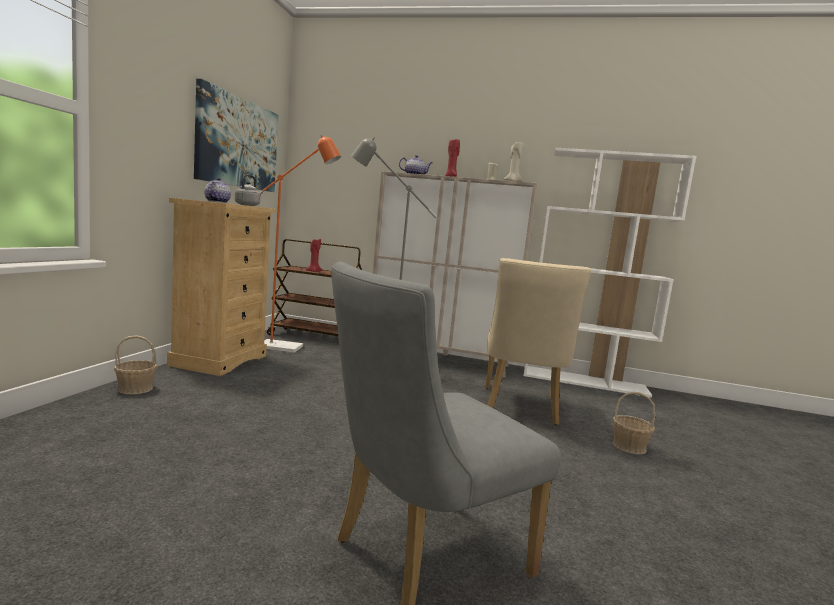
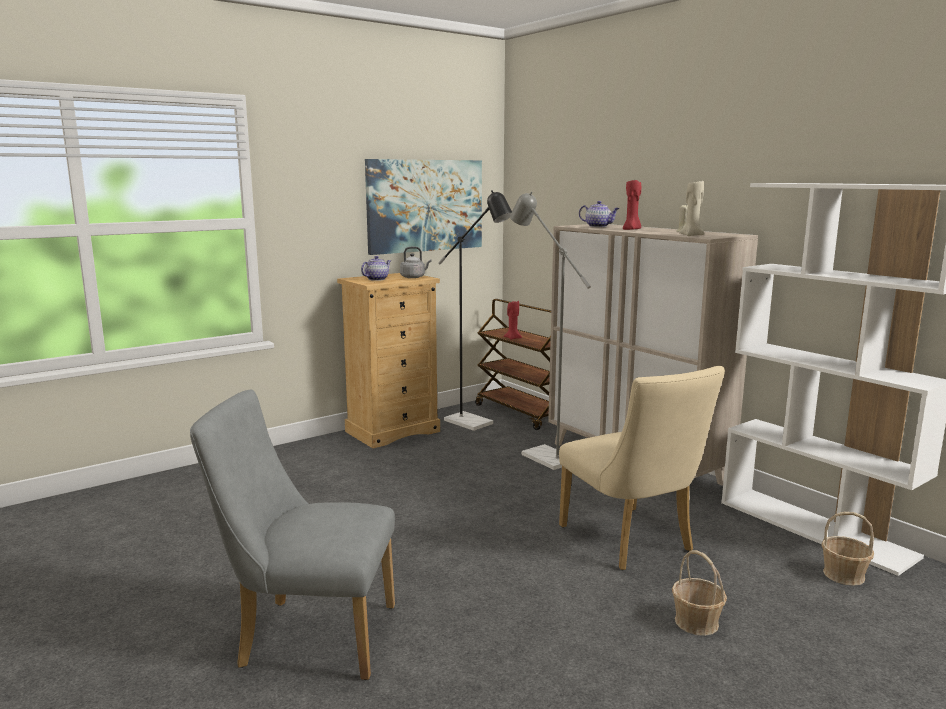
camera: 40 degrees right, 5 degrees up
(136, 389) = (299, 451): basket -> basket (844, 575)
(288, 348) = (475, 424): orange floor lamp -> black floor lamp
(520, 408) = (631, 542): beige chair -> beige chair turned 75 degrees counterclockwise

